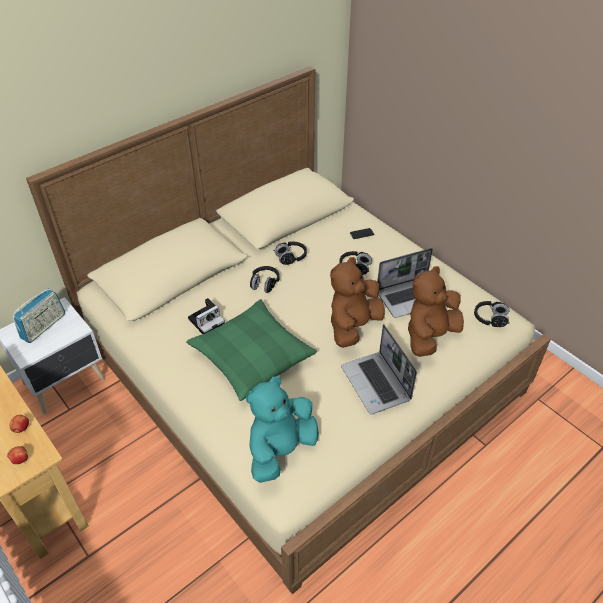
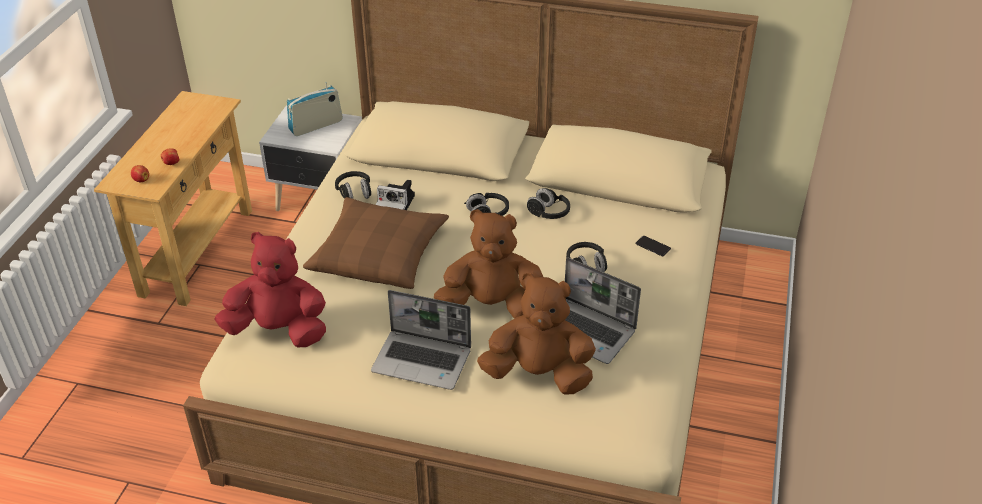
camera: 55 degrees right, 5 degrees down
(44, 326) = (316, 126): radio -> radio turned 150 degrees clockwise
(252, 356) = (379, 254): green pillow -> brown pillow
(280, 450) = (279, 330): turquoise plush toy -> red plush toy
(376, 384) = (423, 361): laptop -> laptop turned 105 degrees counterclockwise
(490, 319) = (624, 418): black headphones -> black headphones (354, 193)

